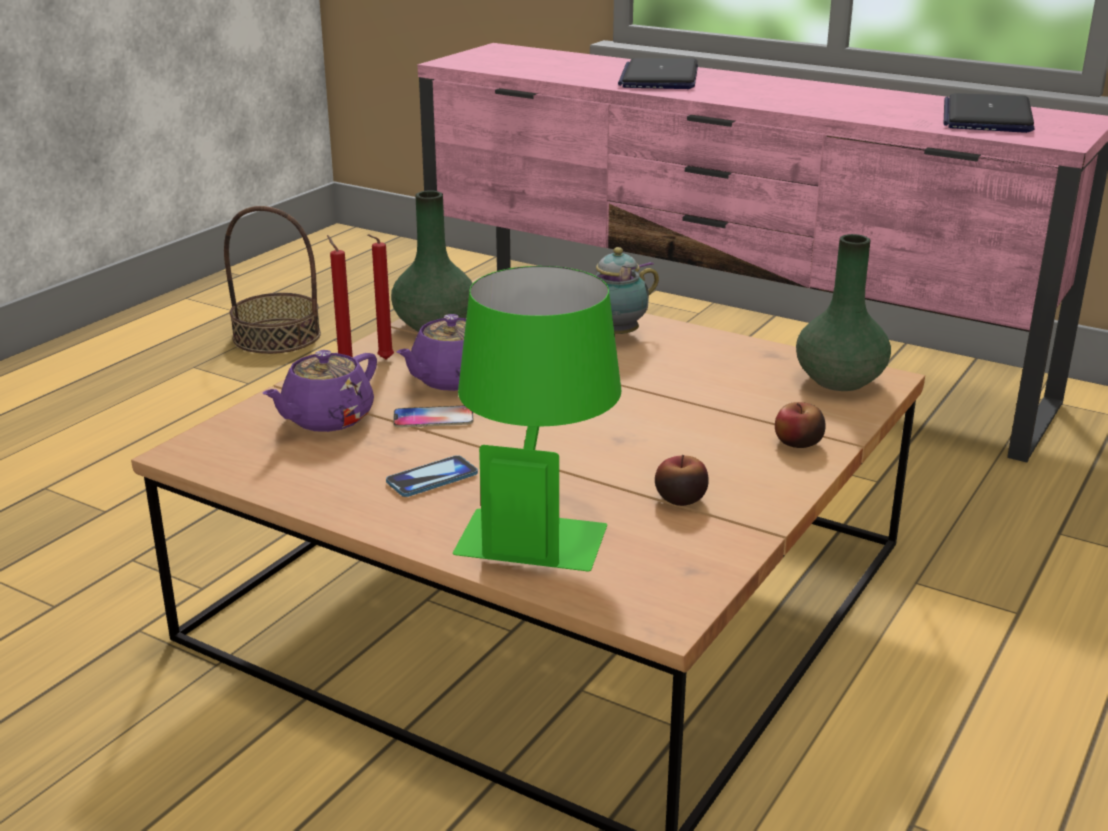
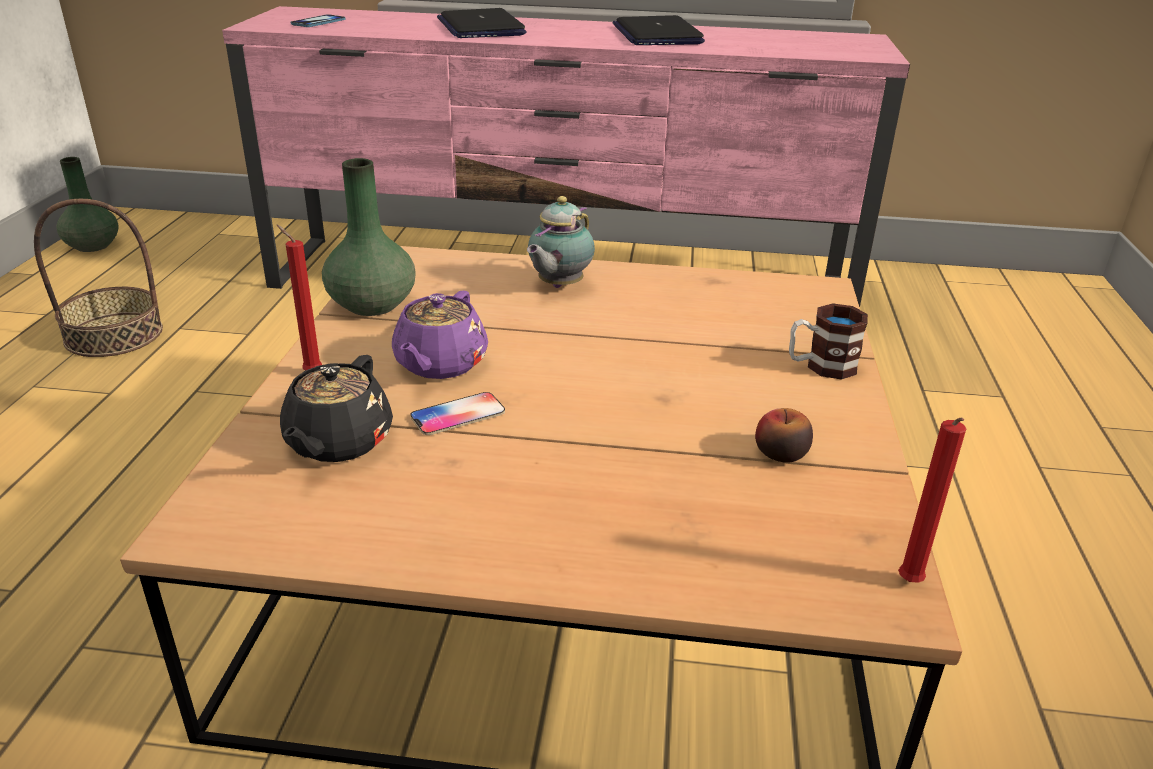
camera: 25 degrees left, 5 degrees up
(326, 419) = (337, 442): purple teapot -> black teapot
(383, 360) = (348, 355): red candle -> red candle (909, 584)
(432, 478) = (517, 492): phone -> phone (318, 23)
(537, 523) = (673, 520): green table lamp -> none
(798, 442) = (821, 366): apple -> mug
(839, 381) = (793, 297): green vase -> green vase (92, 246)
(987, 117) = (795, 41): laptop -> laptop (656, 34)

